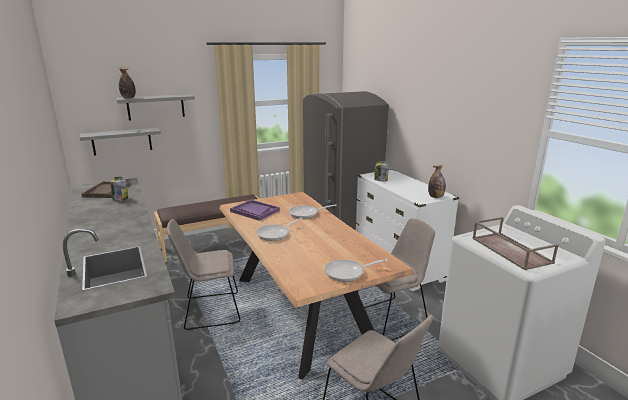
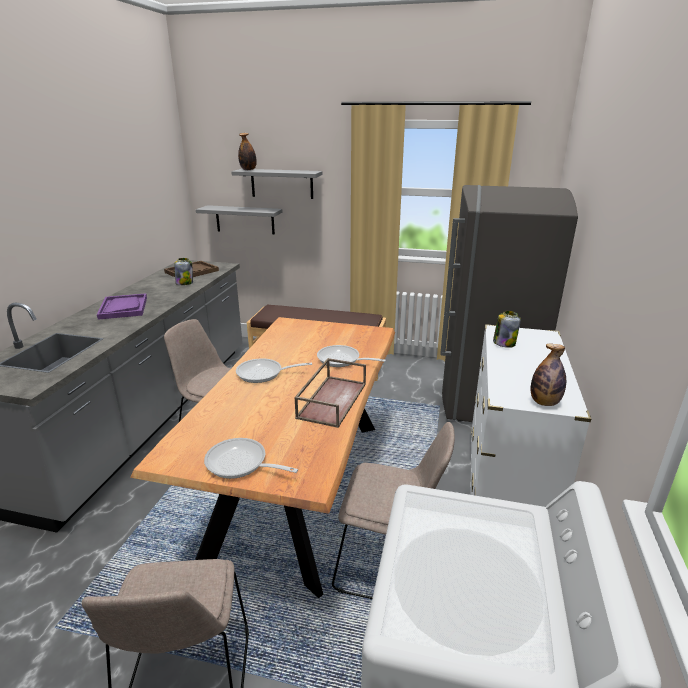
camera: 40 degrees right, 5 degrees up
(254, 211) = (295, 336): purple tray -> purple tray (123, 308)
(509, 250) = (441, 565): brown tray -> brown tray (332, 399)

